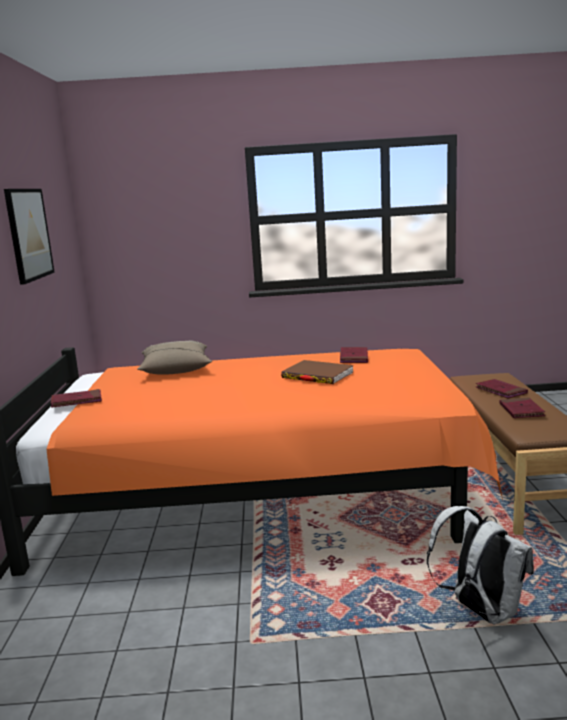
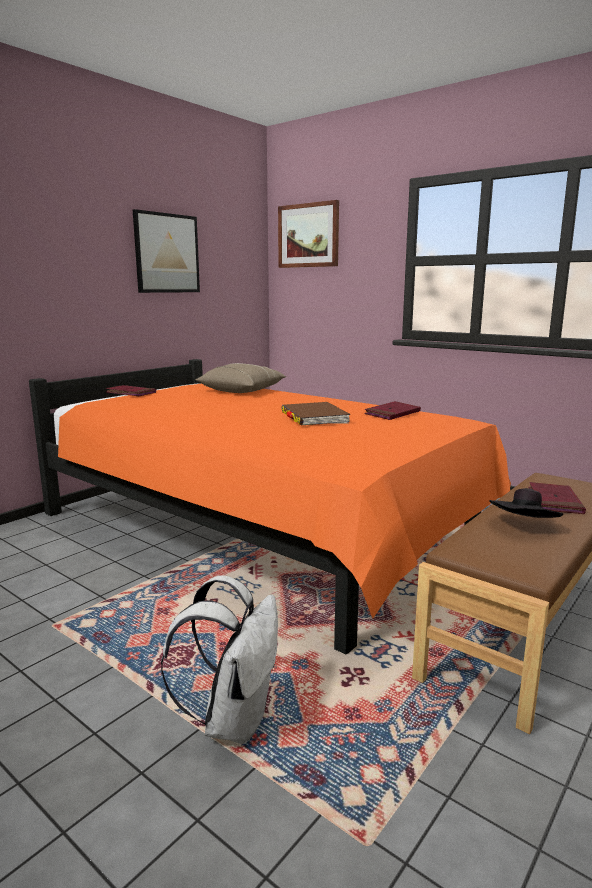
camera: 40 degrees right, 0 degrees up
(132, 199) = (308, 235): none -> picture
(521, 410) = (524, 526): red book -> black hat

